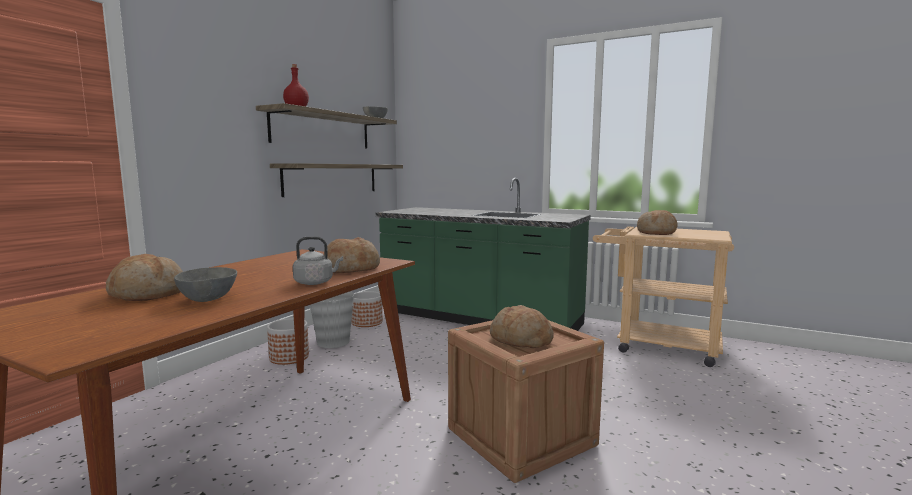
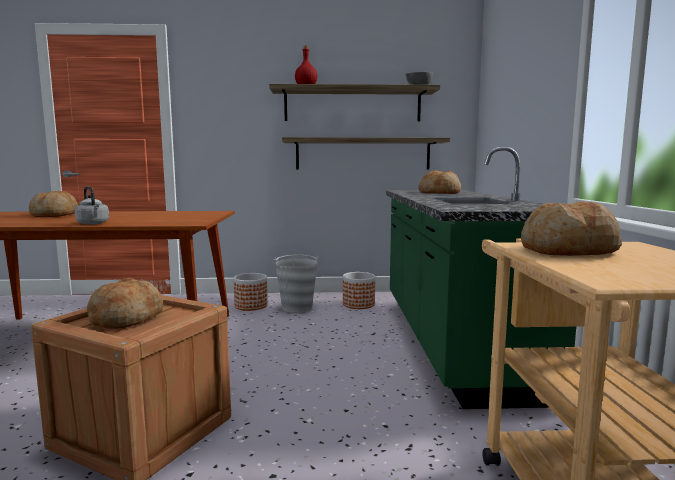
camera: 60 degrees right, 0 degrees up
(208, 298) = (40, 220): grey bowl -> none
(351, 269) = (153, 222): bread -> bread (440, 193)

